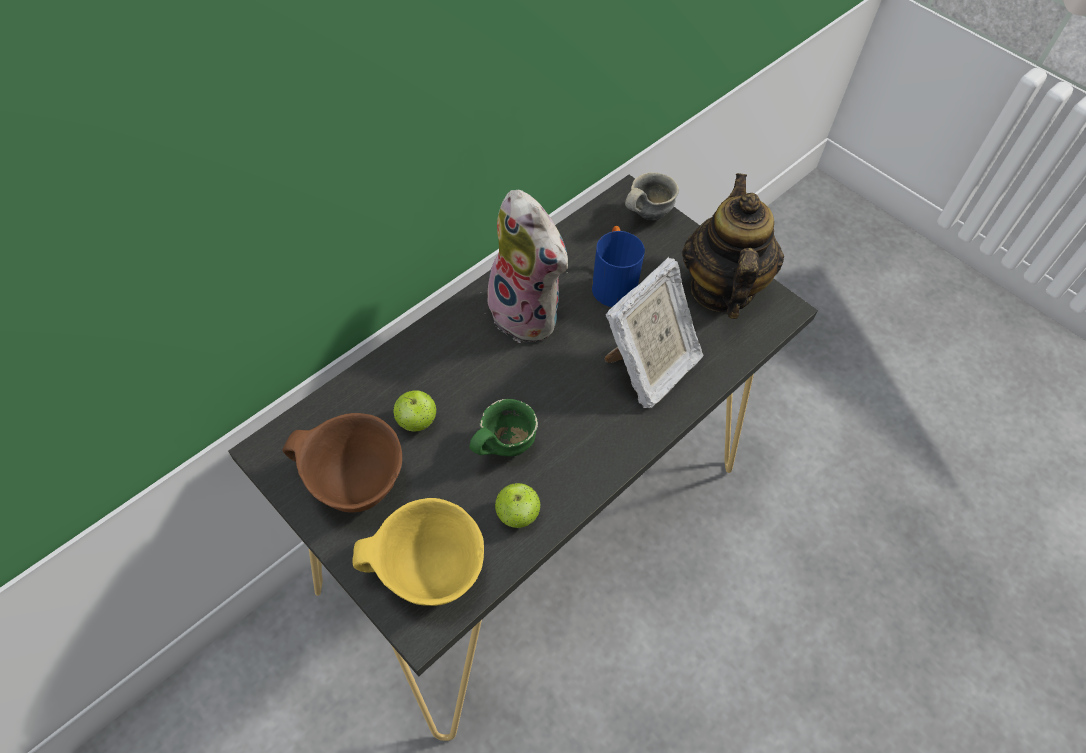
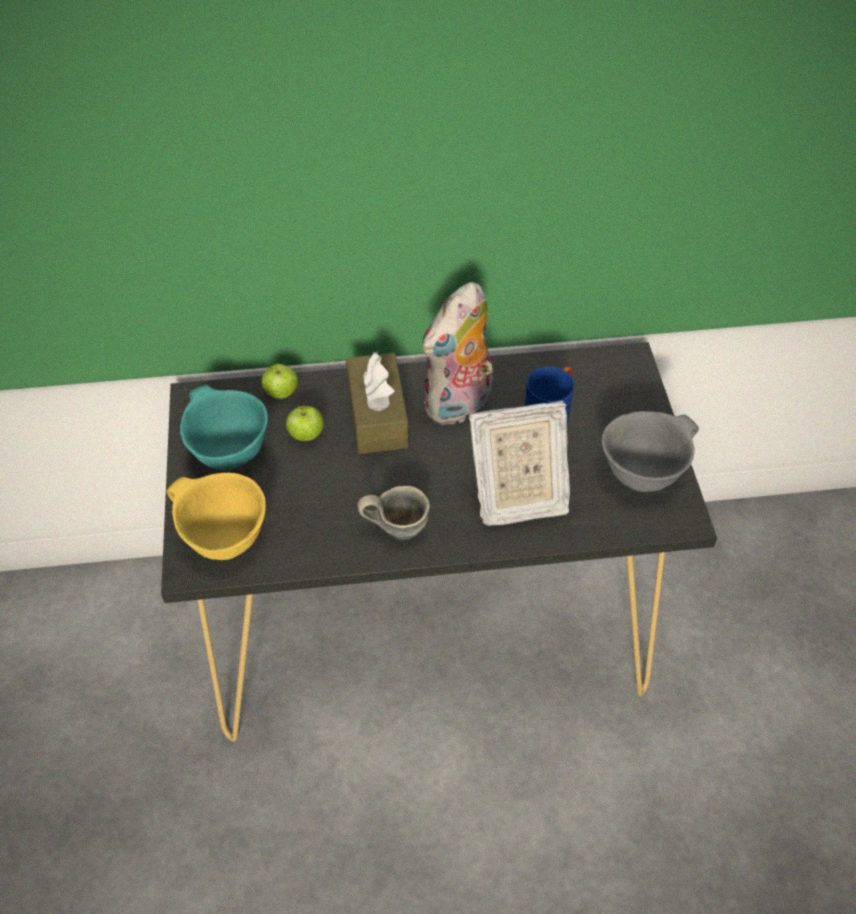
camera: 40 degrees right, 5 degrees down
(355, 485) = (228, 452): brown bowl -> turquoise bowl
(466, 364) = (377, 416): none -> brown tissue box
(502, 445) = (351, 486): green mug -> none
(517, 515) = (317, 539): apple -> apple (281, 393)
(529, 313) = (459, 405): plush toy -> plush toy turned 45 degrees clockwise
(645, 214) = (631, 380): grey mug -> grey mug (397, 527)
(721, 289) = (641, 473): teapot -> grey bowl

